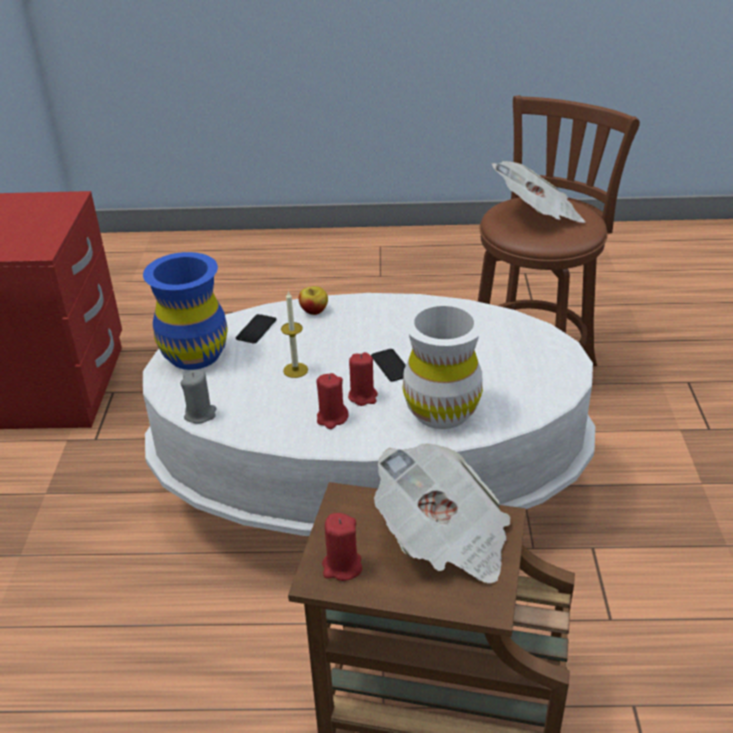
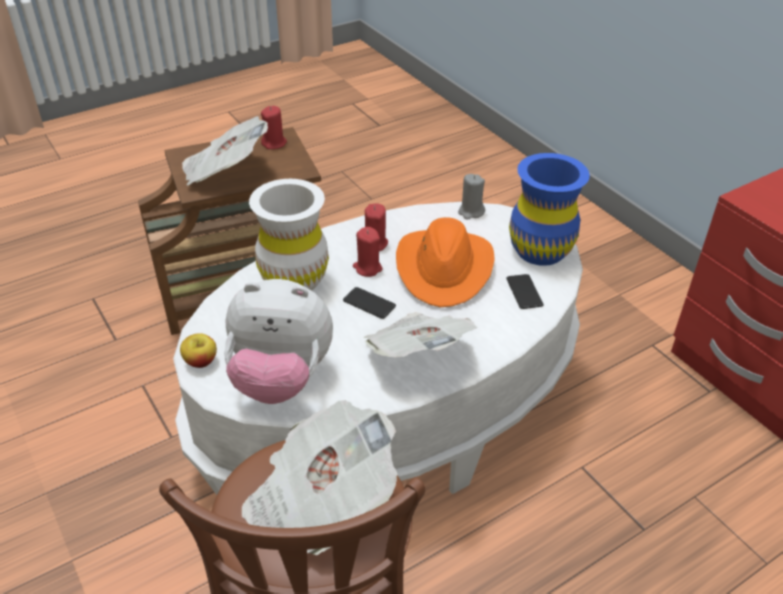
camera: 145 degrees right, 5 degrees up
(295, 370) = (444, 269): candle -> orange hat
(314, 310) = (499, 334): apple -> apple (201, 361)
(389, 319) = (417, 353): none -> newspaper
(508, 338) = (280, 379): none -> plush toy

